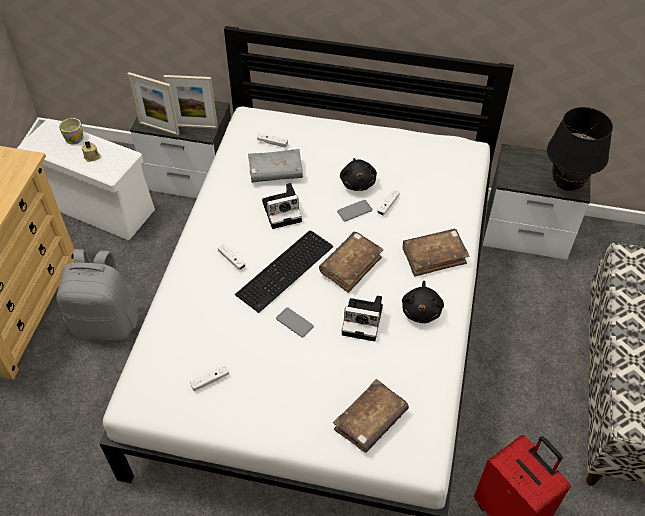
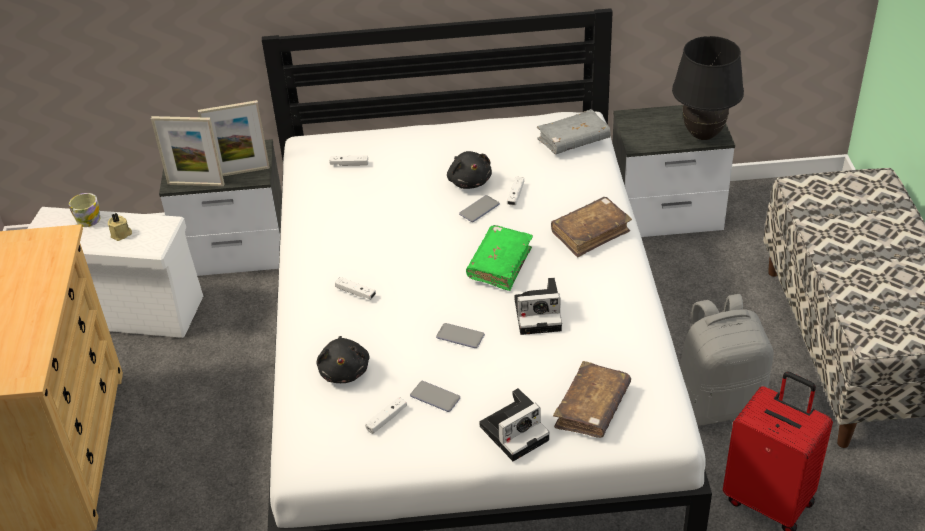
camera: 15 degrees left, 10 degrees down
(106, 322) = (194, 435): grey backpack -> grey backpack (718, 402)
(254, 372) = (435, 397): none -> phone
(275, 172) = (367, 192): grey book -> grey book (573, 140)
(283, 210) = (394, 229): camera -> camera (515, 431)
(287, 270) = (427, 287): keyboard -> none
(351, 266) = (500, 264): brown book -> green book
(421, 310) = (600, 288): black plush toy -> black plush toy (344, 370)

